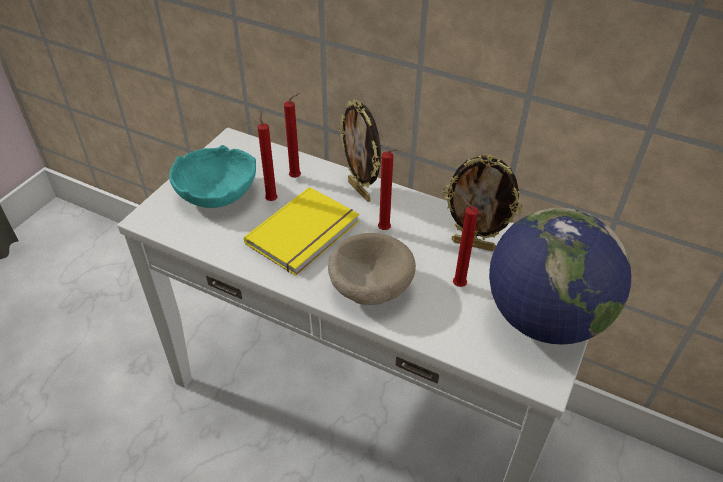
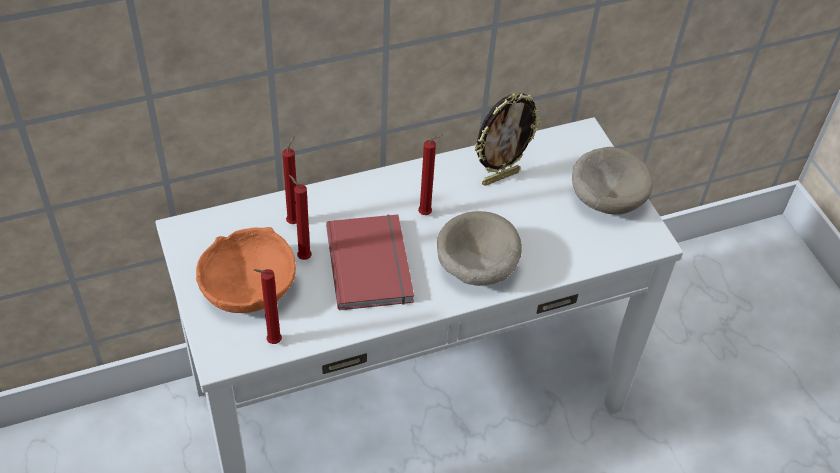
camera: 50 degrees left, 5 degrees up
(216, 193) = (247, 288): turquoise bowl -> orange bowl
(306, 234) = (372, 263): yellow book -> red book
(360, 191) = (363, 194): picture frame -> none
(456, 284) = (527, 217): red candle -> red candle (271, 342)
(544, 318) = (605, 198): globe -> beige bowl

